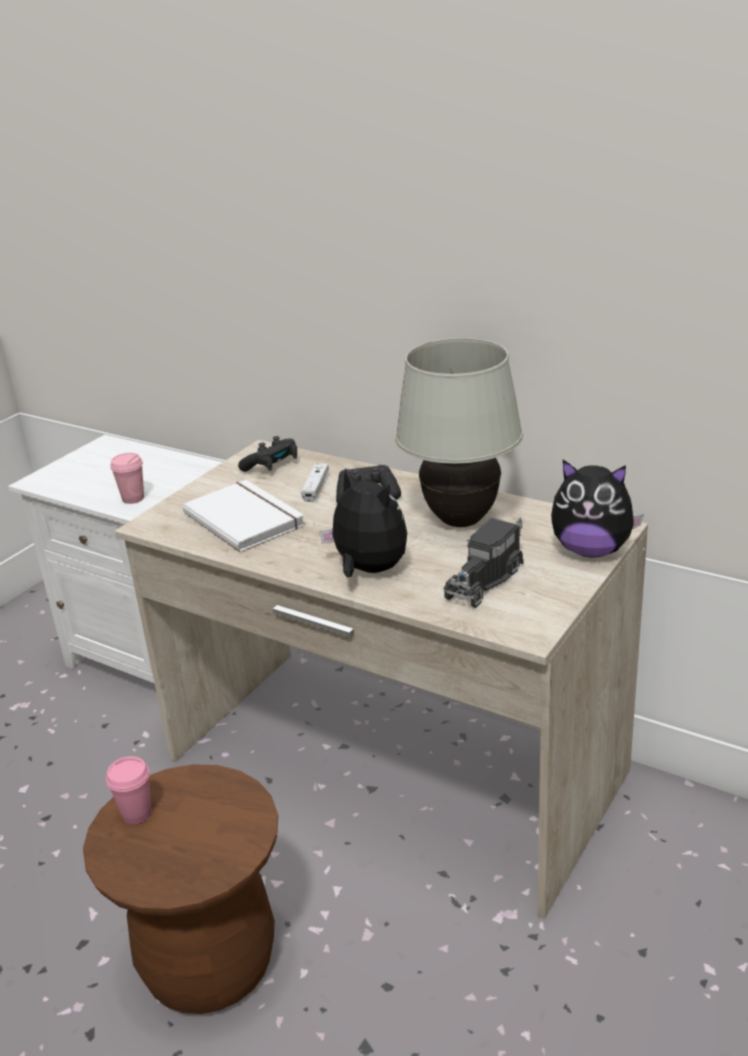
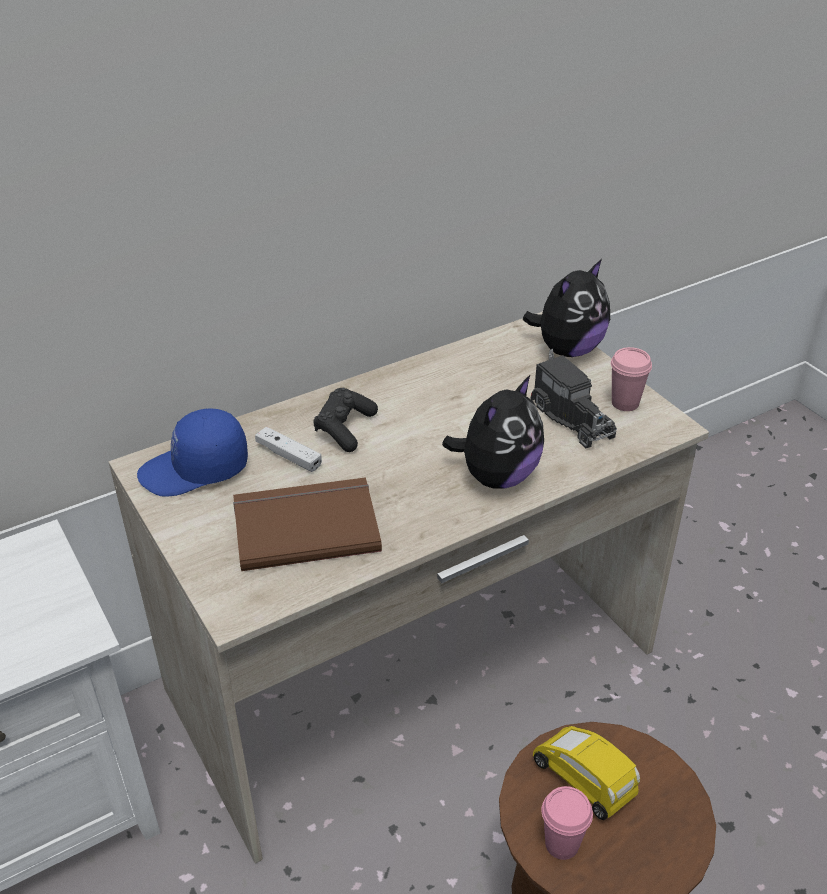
camera: 65 degrees left, 10 degrees up
(133, 498) = (54, 628): pink cup -> pink cup (625, 403)
(205, 808) = (584, 780): none -> yellow toy car
(246, 518) = (305, 525): white book -> brown book
(272, 465) = (195, 470): black game controller -> blue cap
(368, 570) = (497, 476): plush toy -> plush toy turned 150 degrees clockwise
(462, 520) = (454, 392): white table lamp -> none

